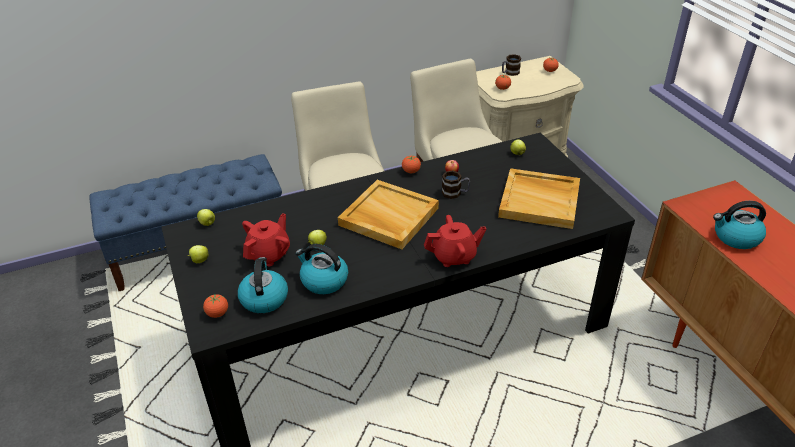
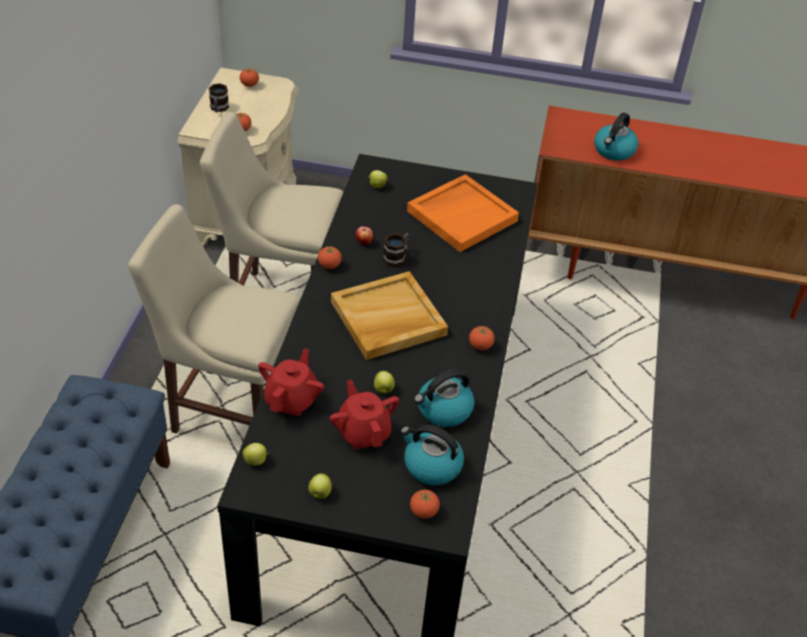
camera: 60 degrees left, 5 degrees up
(408, 270) = (480, 346): none -> tomato
(454, 256) = (488, 308): red teapot -> red teapot (291, 400)
(540, 201) = (462, 215): beige tray -> orange tray

